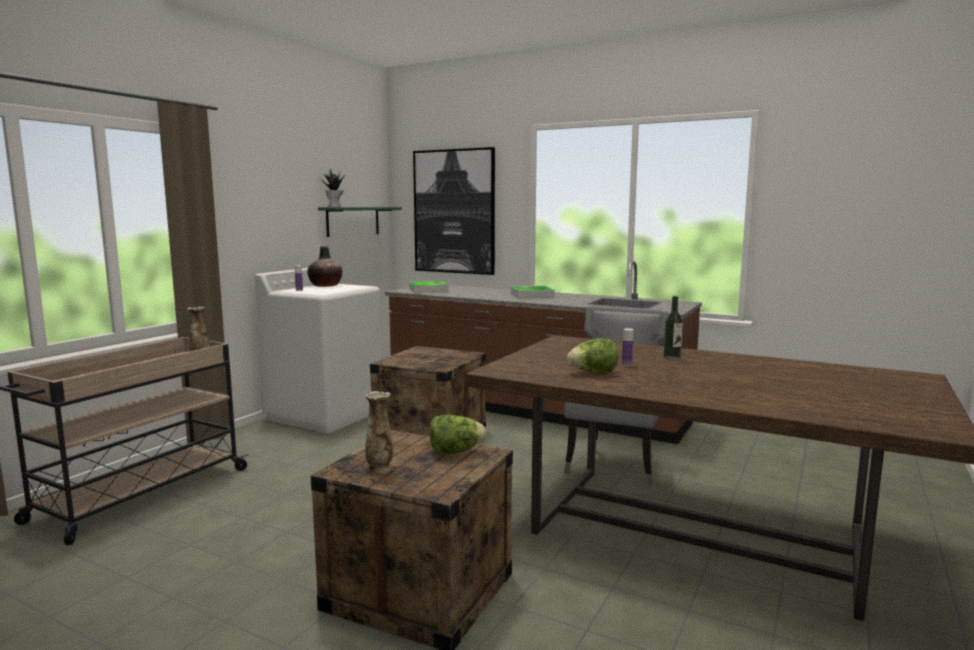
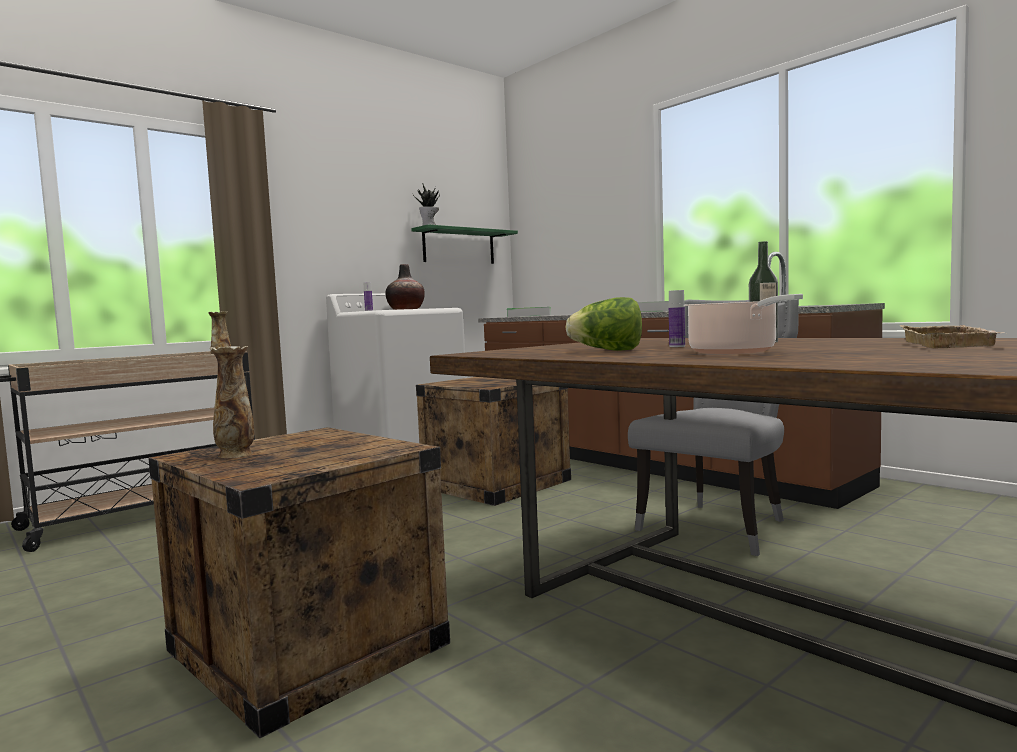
camera: 20 degrees right, 5 degrees down
(454, 211) = (573, 228): picture -> none
(455, 452) = (359, 445): lettuce -> none
(682, 381) = (735, 352): none -> cooking pot
(787, 375) = (952, 345): none -> beige tray

